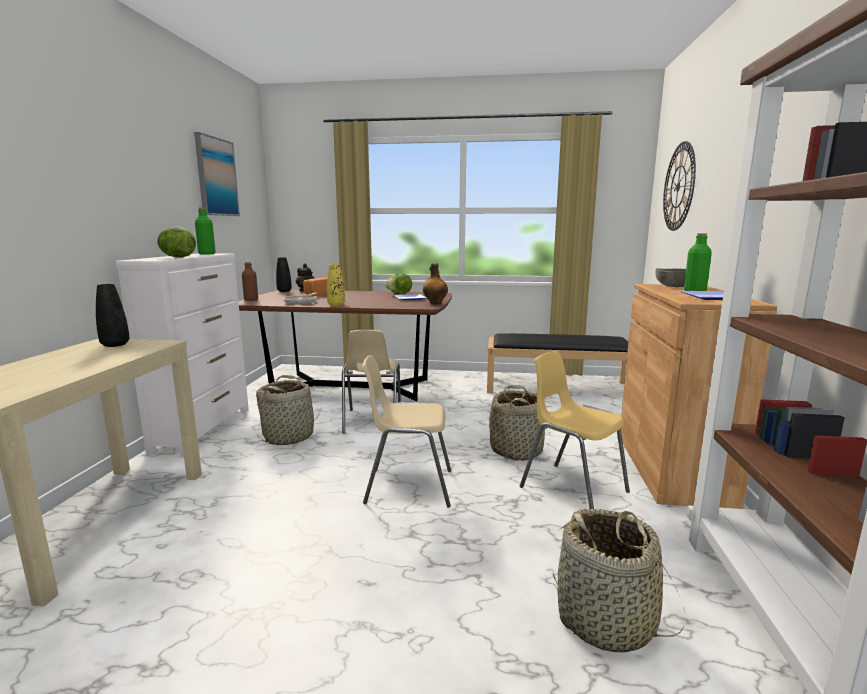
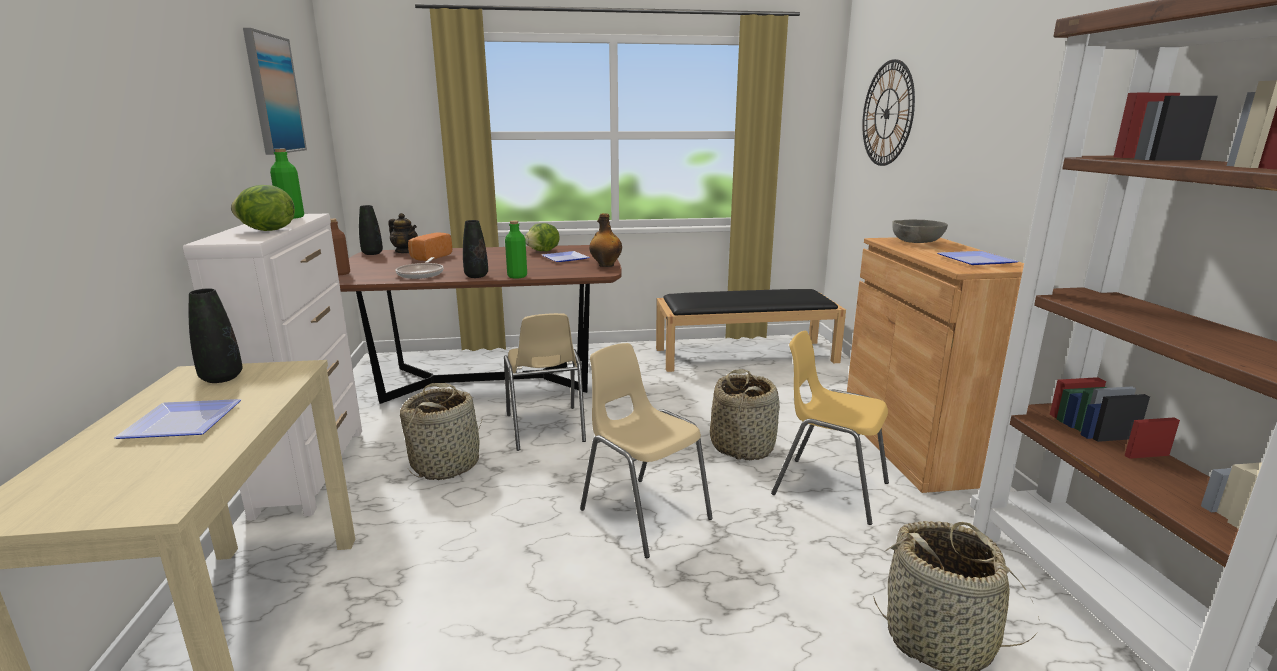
camera: 15 degrees left, 5 degrees up
(62, 364) = (178, 424): none -> plate
(336, 305) = (476, 276): yellow vase -> black vase
(408, 486) = (643, 514): beige chair -> beige chair turned 60 degrees clockwise
(694, 291) = (944, 250): green bottle -> green bottle (517, 276)

